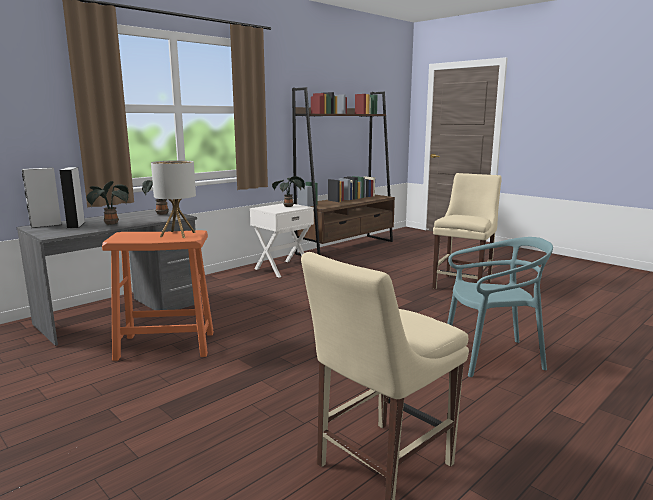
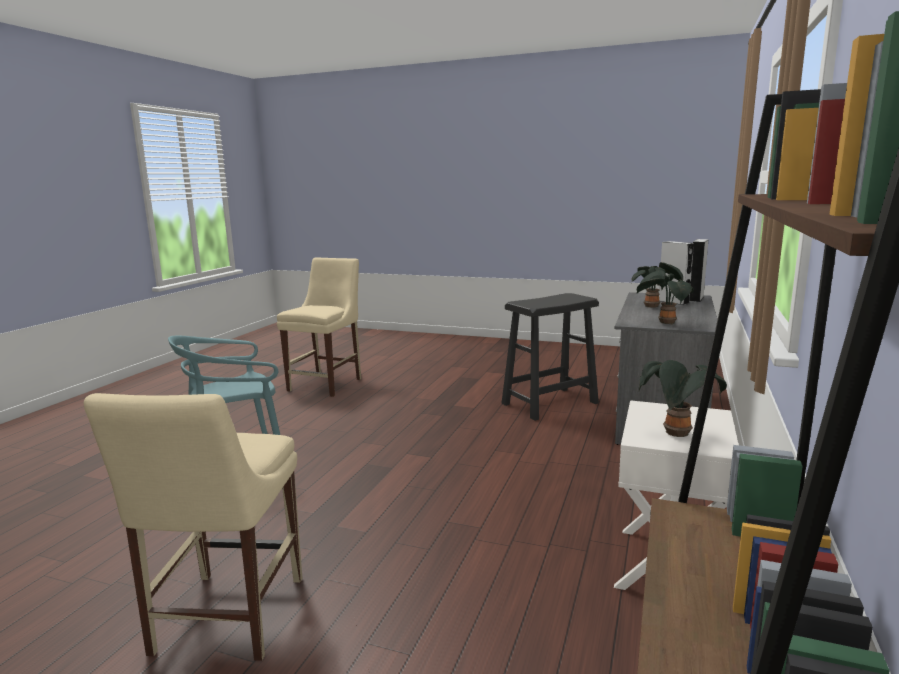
camera: 155 degrees right, 0 degrees up
(165, 345) = (550, 403): orange stool -> black stool
(177, 234) = (538, 302): table lamp -> none

